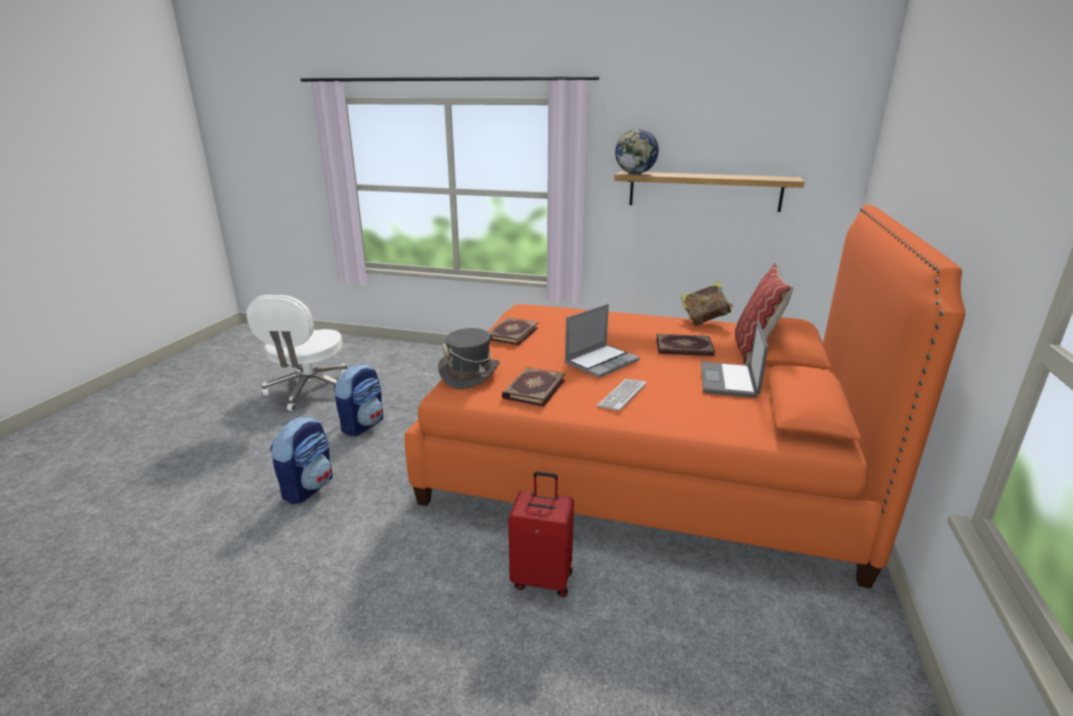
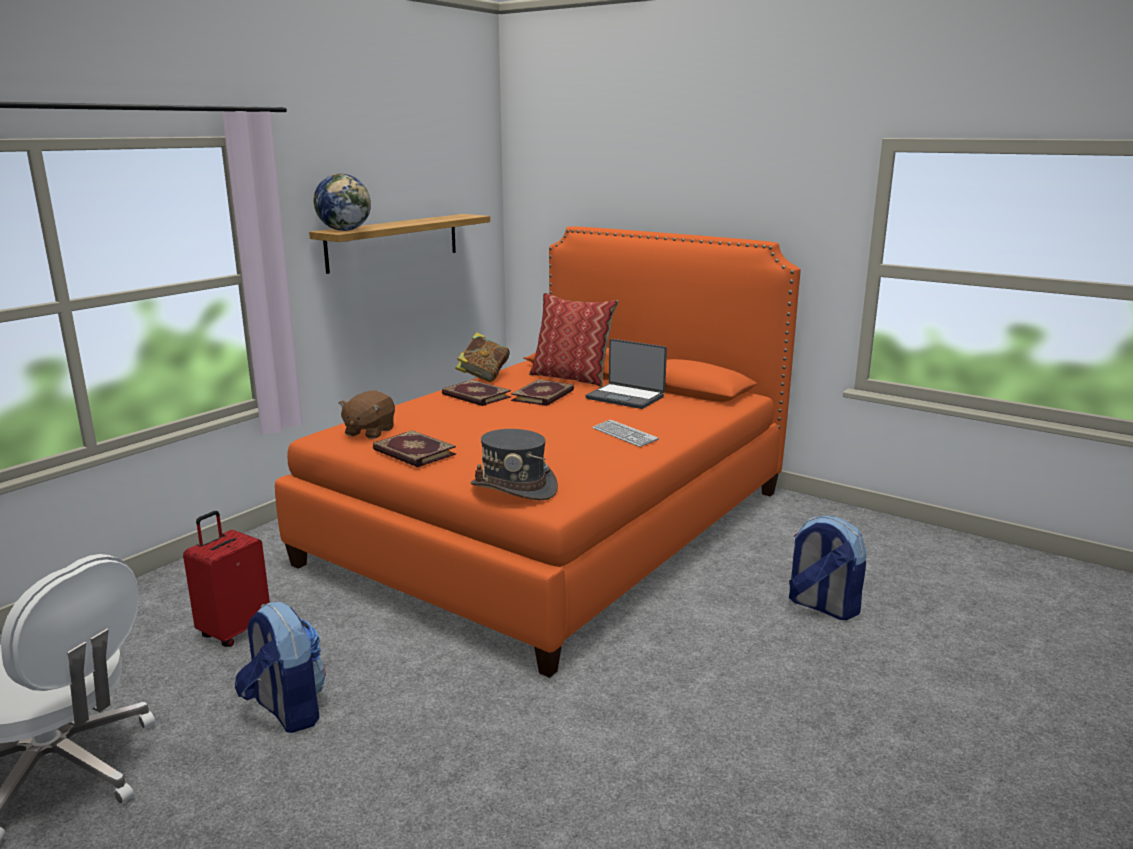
camera: 70 degrees left, 5 degrees down
(308, 487) = (437, 778): backpack -> backpack (821, 606)
(533, 389) = (579, 465): book -> book (475, 396)
(540, 315) = (369, 432): none -> brown plush toy
(542, 579) = (717, 617): red suitcase -> red suitcase (234, 631)
(601, 361) = (542, 428): laptop -> none

